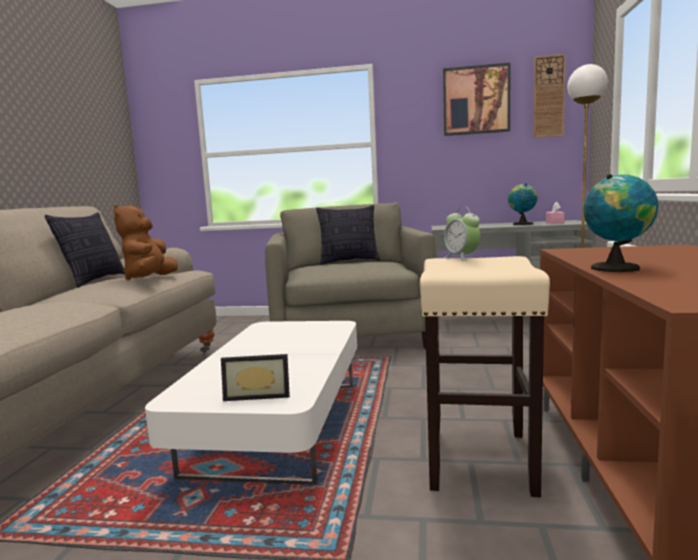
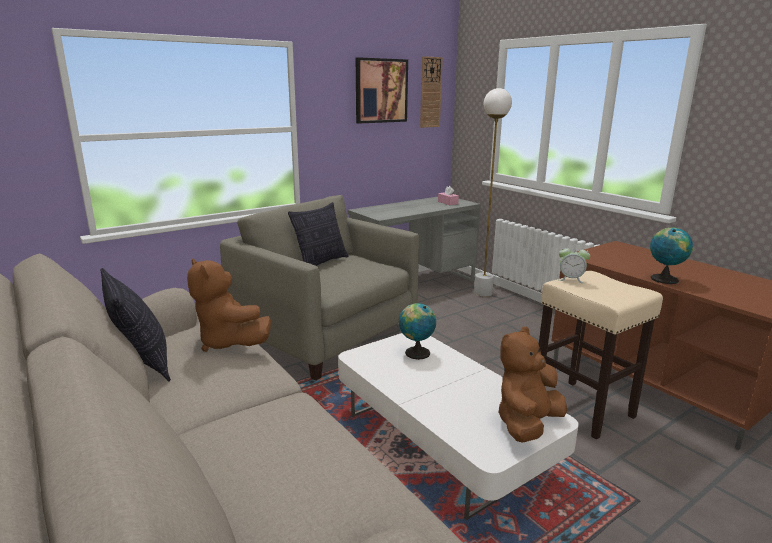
camera: 45 degrees left, 10 degrees up
(258, 395) = (527, 424): picture frame -> brown plush toy
(521, 224) = (427, 205): globe -> globe (415, 353)

